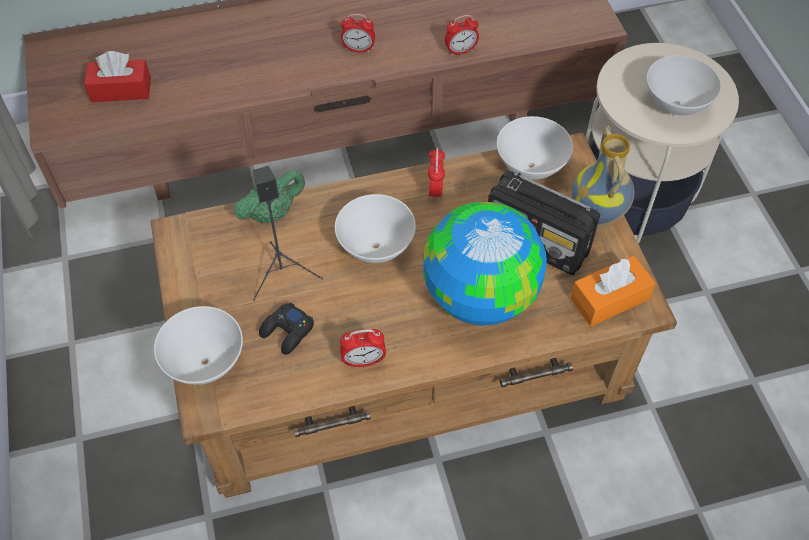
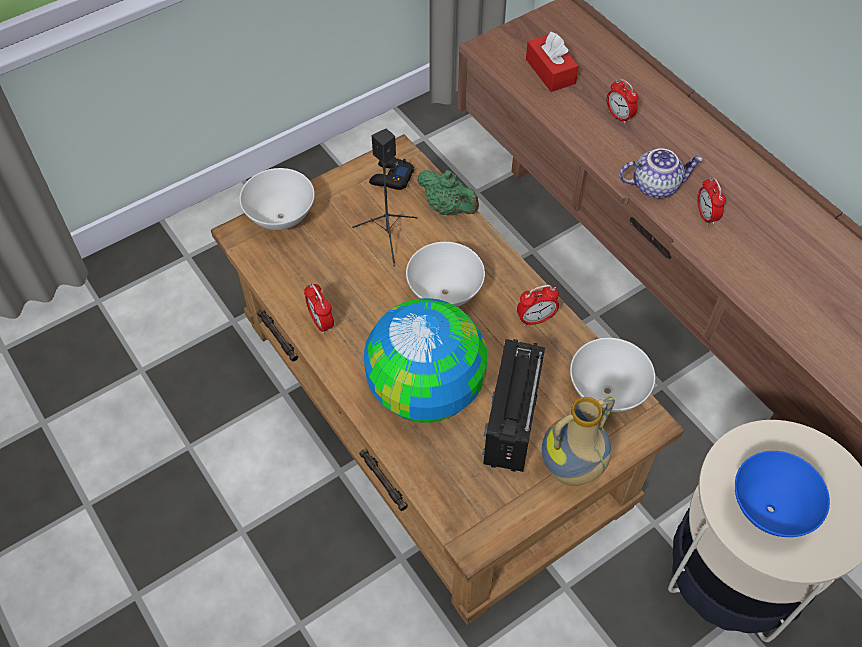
camera: 70 degrees right, 0 degrees up
(287, 332) = (330, 260): black game controller -> black game controller (391, 177)
(307, 68) = (655, 185): none -> teapot
(460, 51) = (760, 301): alarm clock -> alarm clock (619, 116)
(609, 299) = (469, 505): orange tissue box -> none
(675, 105) = (769, 509): white bowl -> blue bowl

